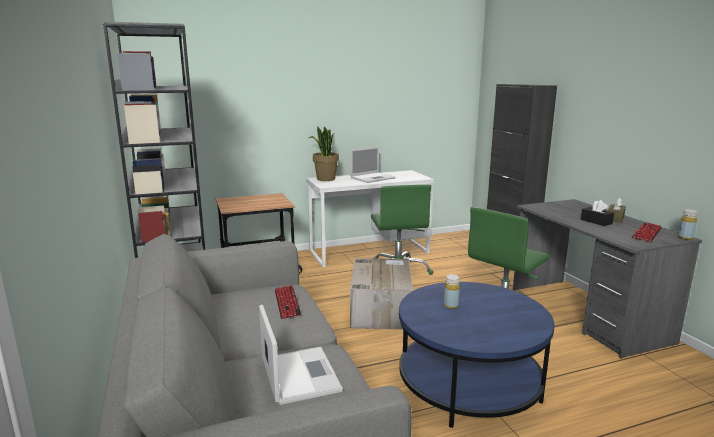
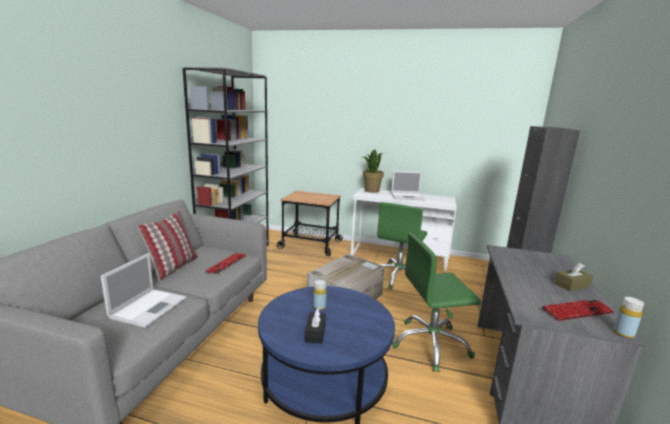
camera: 35 degrees right, 0 degrees up
(229, 329) = (173, 267): none -> pillow
(596, 221) = (539, 281): black tissue box -> black tissue box (315, 333)

